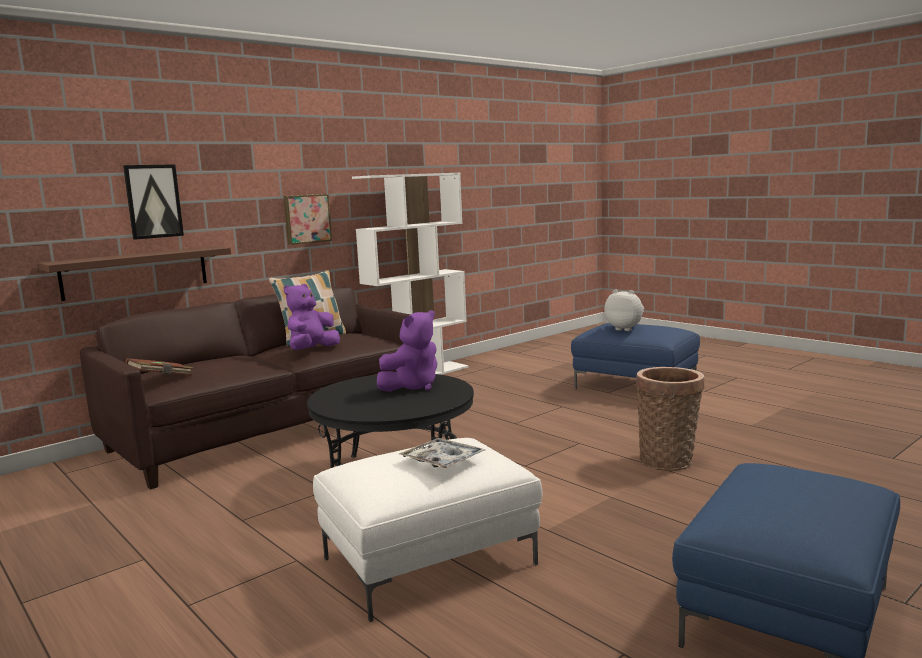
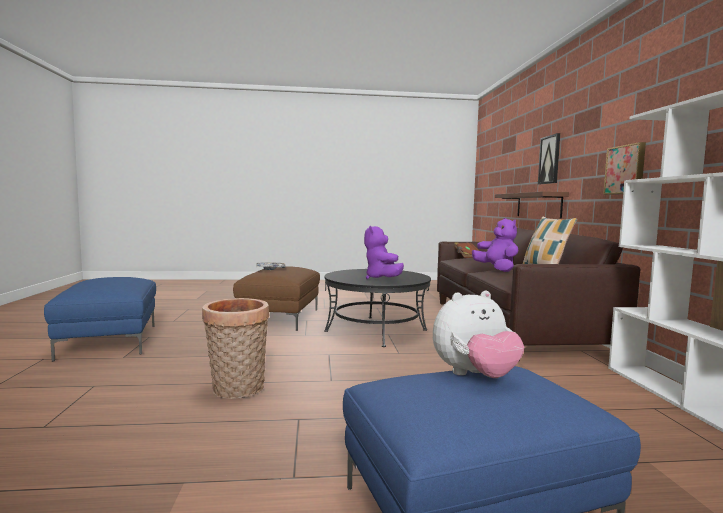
camera: 125 degrees right, 5 degrees down
(429, 560) = (280, 318): white ottoman -> brown ottoman

